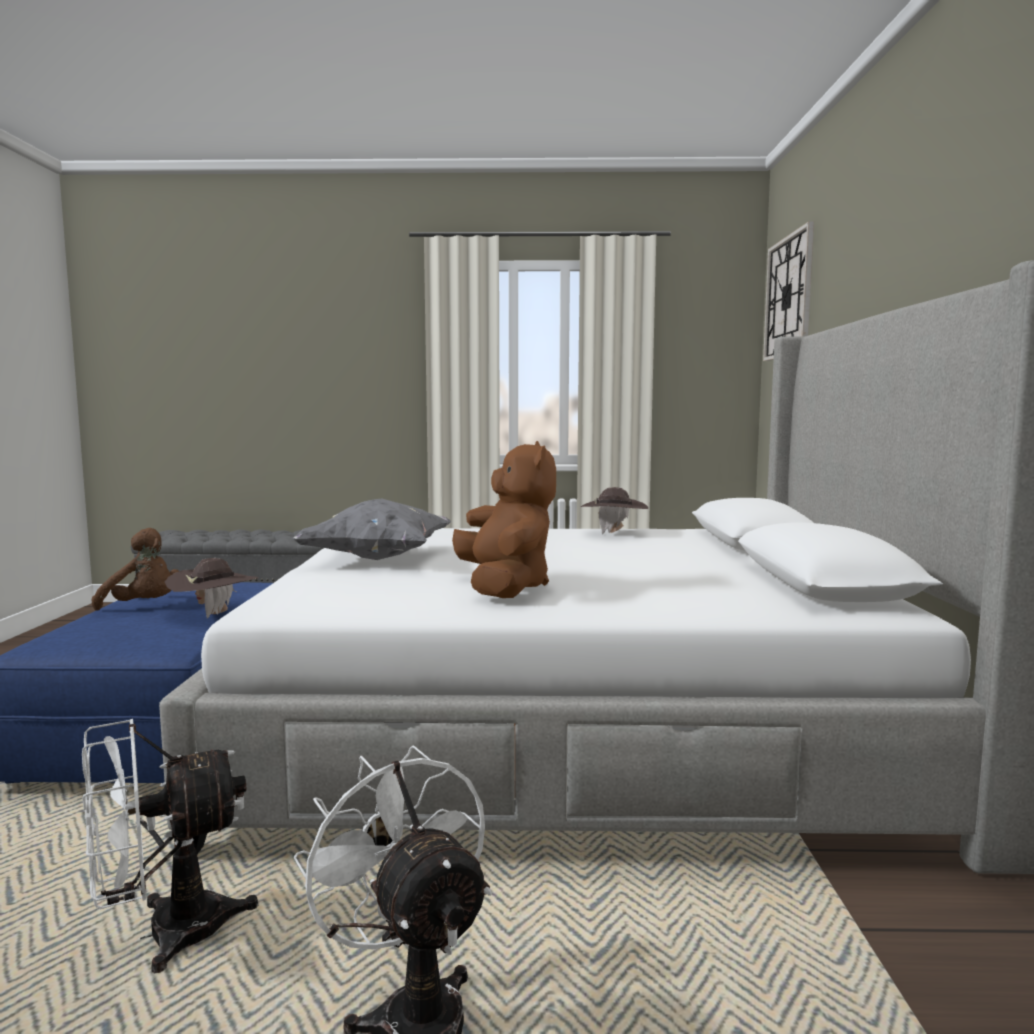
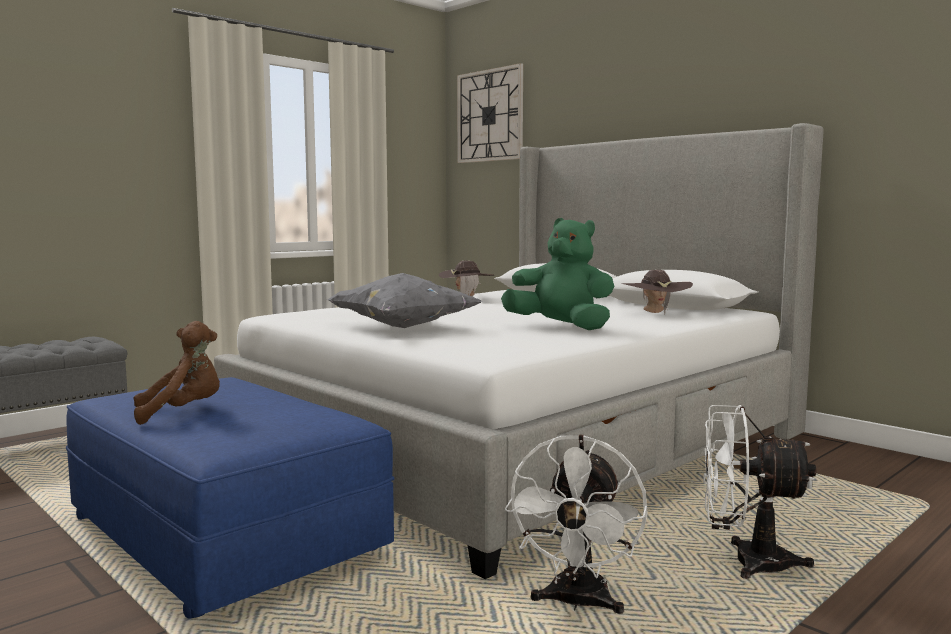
camera: 45 degrees left, 0 degrees up
(214, 614) = (284, 401): brown hat -> brown hat (655, 313)
(504, 587) = (561, 327): brown plush toy -> green plush toy

